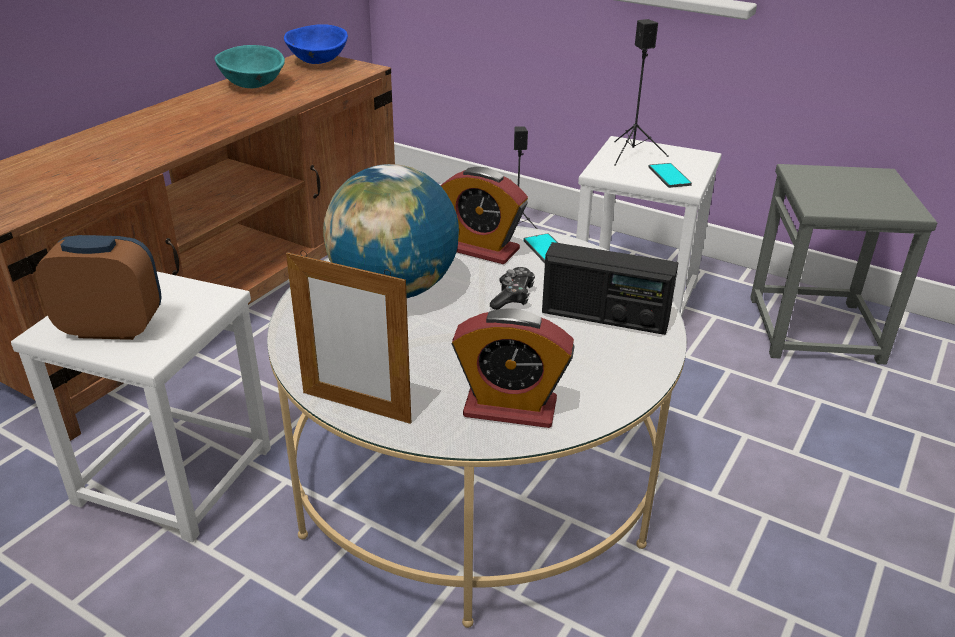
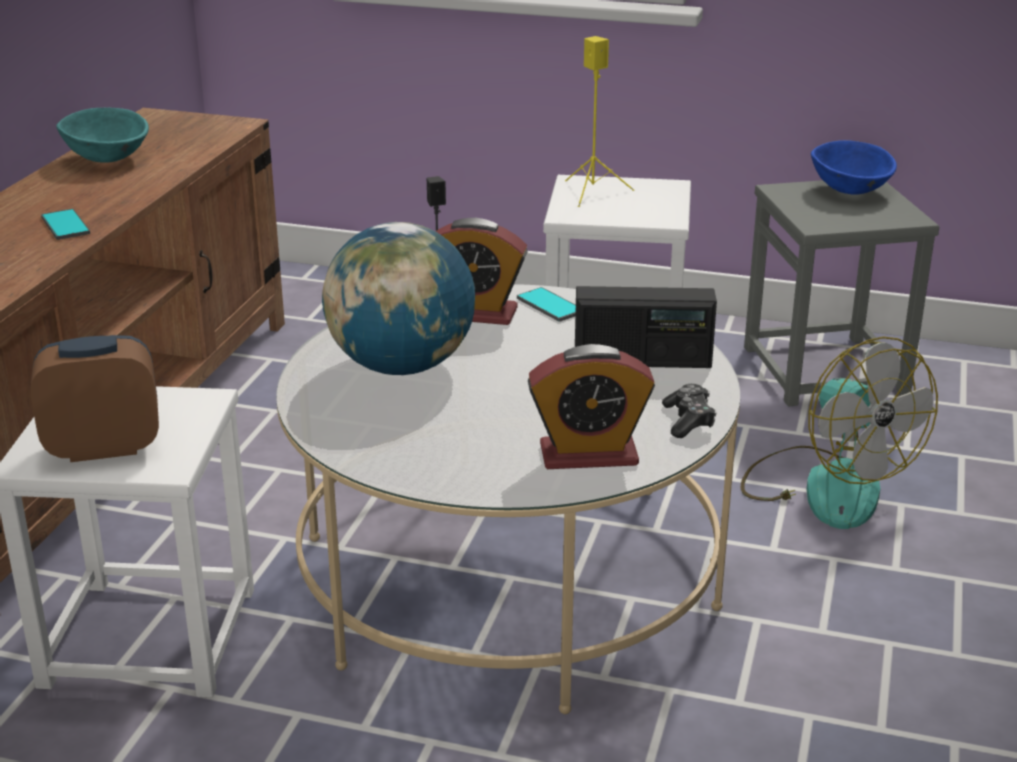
camera: 15 degrees left, 5 degrees down
(318, 61) = (169, 121): blue bowl -> blue bowl (850, 190)
(356, 407) = (429, 478): picture frame -> none
(513, 296) = (535, 355): game controller -> game controller (688, 420)
(633, 154) = (593, 192): black speaker -> yellow speaker
(669, 176) = (644, 211): phone -> phone (65, 225)
(782, 440) = (826, 485): none -> fan

